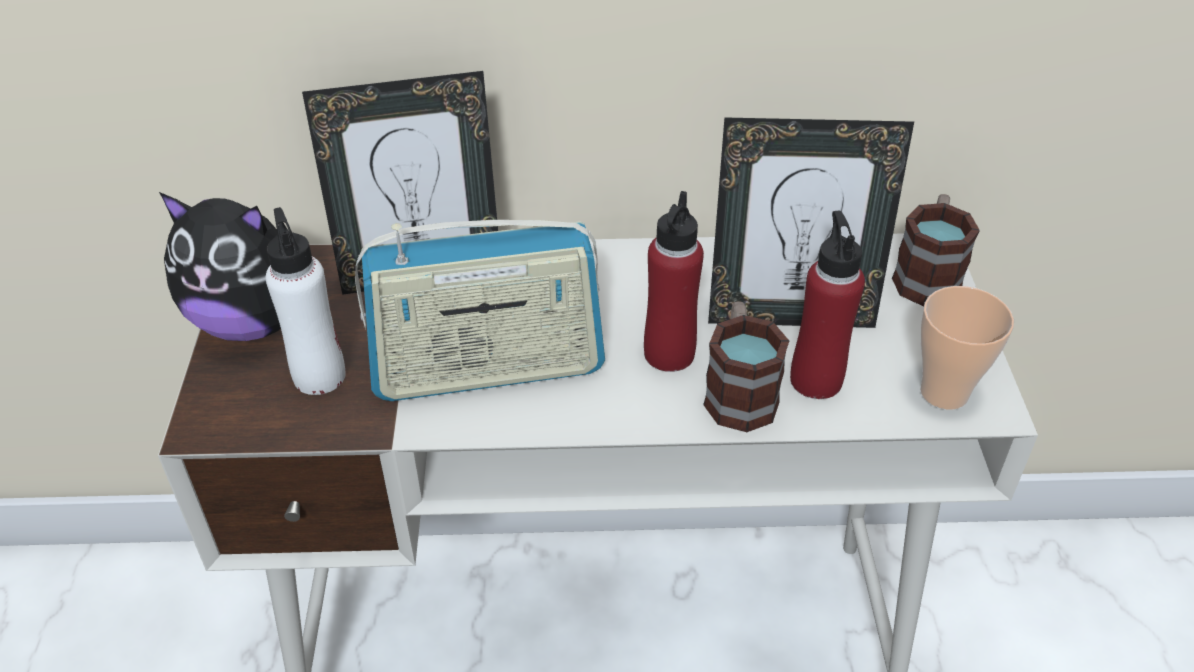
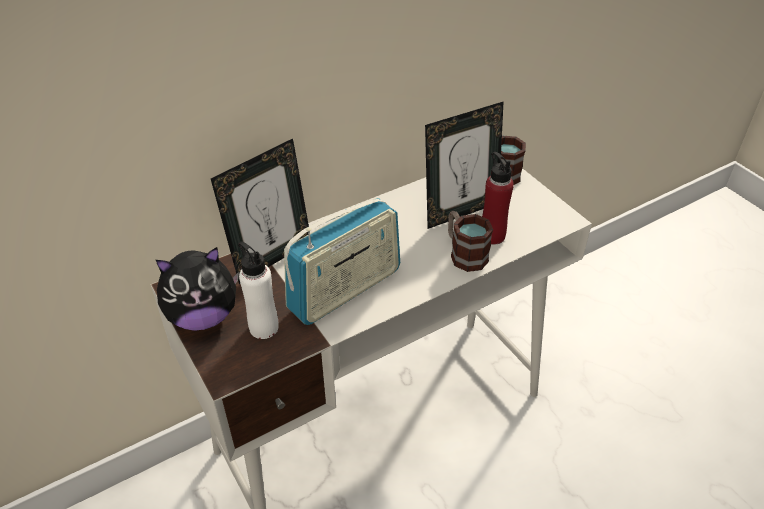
camera: 30 degrees left, 0 degrees up
(669, 354) = (421, 249): red bottle -> none
(944, 392) = (545, 220): cup -> none

